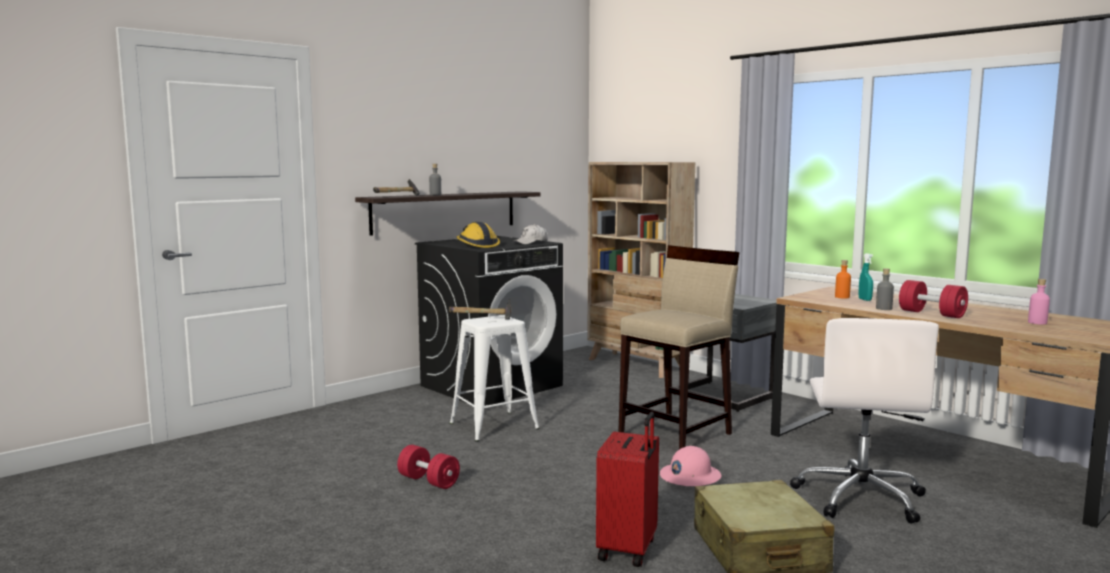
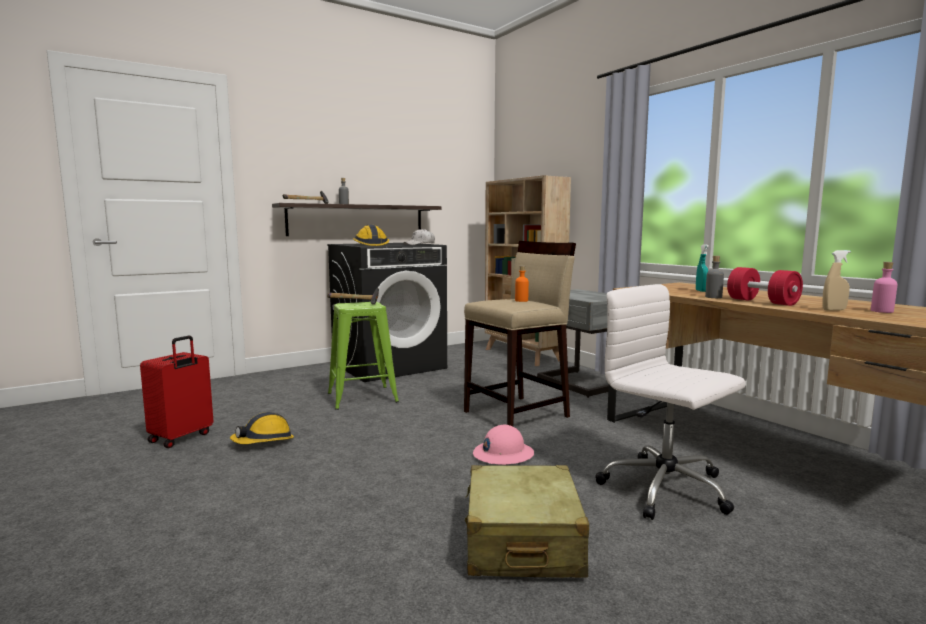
camera: 10 degrees right, 0 degrees up
(428, 481) = (264, 441): red dumbbell -> hard hat
(493, 426) = (361, 398): white stool -> green stool
(629, 549) = (388, 526): red suitcase -> red suitcase (181, 438)
(842, 297) = (680, 289): orange bottle -> orange bottle (521, 300)
(860, 497) = (667, 490): white office chair -> white office chair turned 120 degrees clockwise
(998, 322) = (834, 310): none -> beige spray bottle

